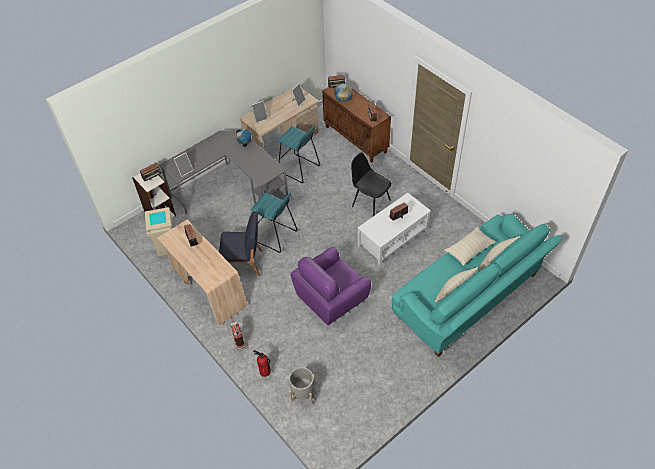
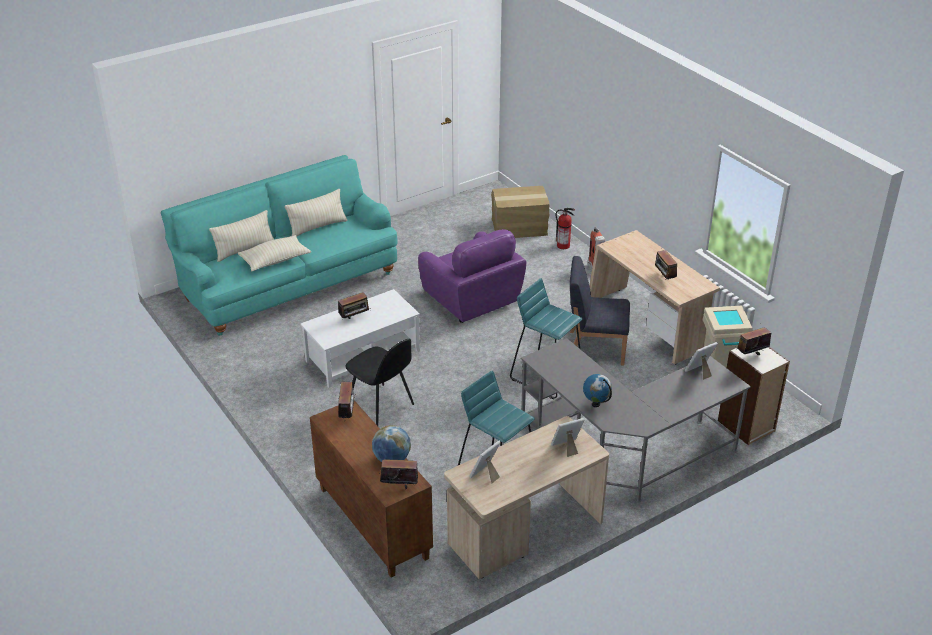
camera: 175 degrees left, 15 degrees down
(303, 393) = (519, 227): grey planter -> cardboard box
(331, 298) = (471, 300): purple armchair -> purple armchair turned 90 degrees clockwise

